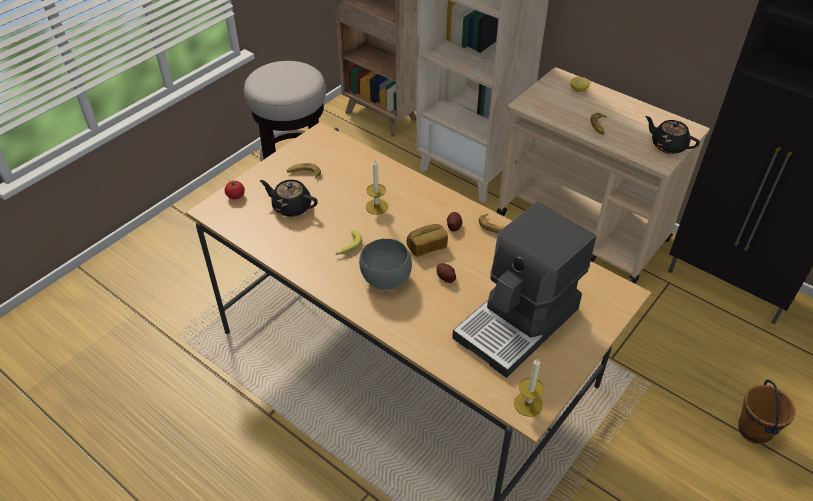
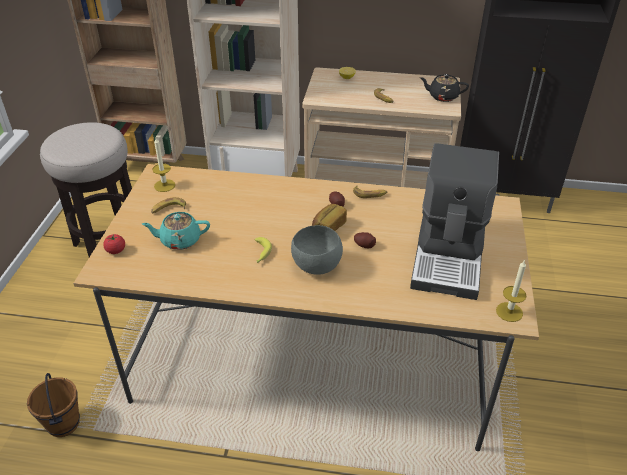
camera: 30 degrees left, 5 degrees down
(291, 207) = (179, 240): black teapot -> turquoise teapot
(376, 207) = (259, 213): candle -> candle (164, 185)
(754, 430) = (592, 288): brown bucket -> brown bucket (64, 424)

